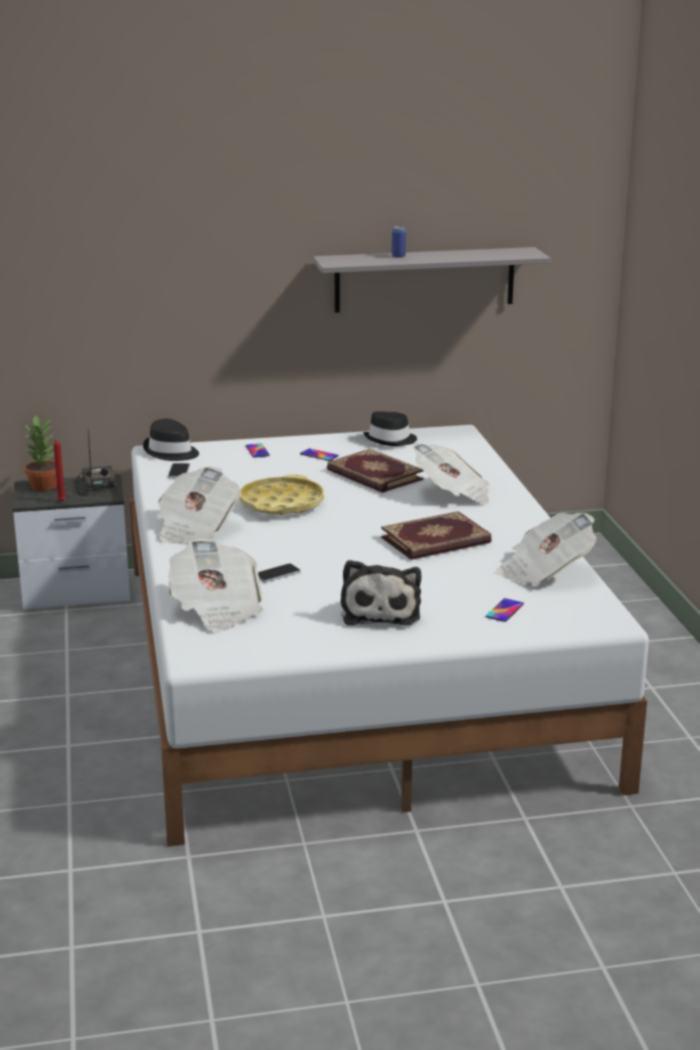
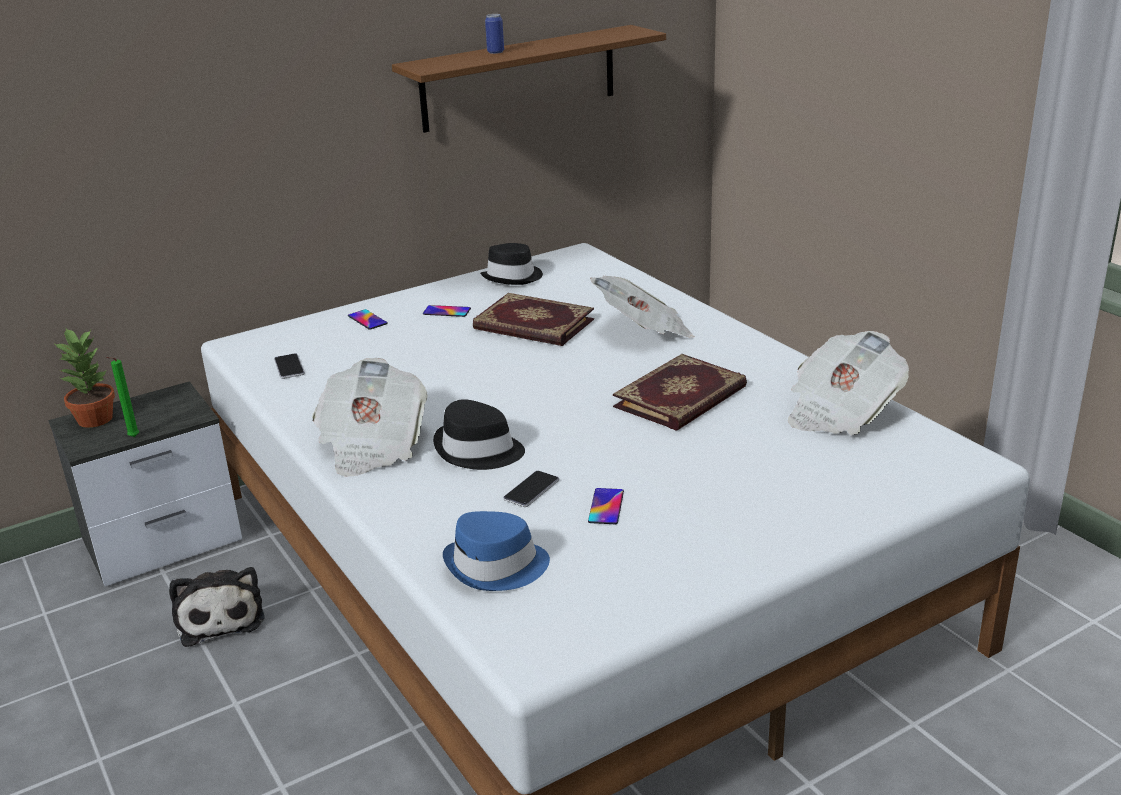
camera: 20 degrees left, 5 degrees up
(60, 502) = (132, 438): red candle -> green candle
(96, 486) = (167, 405): radio -> none
(171, 452) = (259, 342): black hat -> black hat (478, 451)
(216, 609) = (496, 567): newspaper -> blue hat
(281, 504) = (455, 386): yellow tray -> none
(381, 611) = (707, 515): plush toy -> plush toy (220, 617)
(424, 279) = (519, 78): grey shelf -> brown shelf
(504, 610) = (849, 477): phone -> phone (606, 506)

